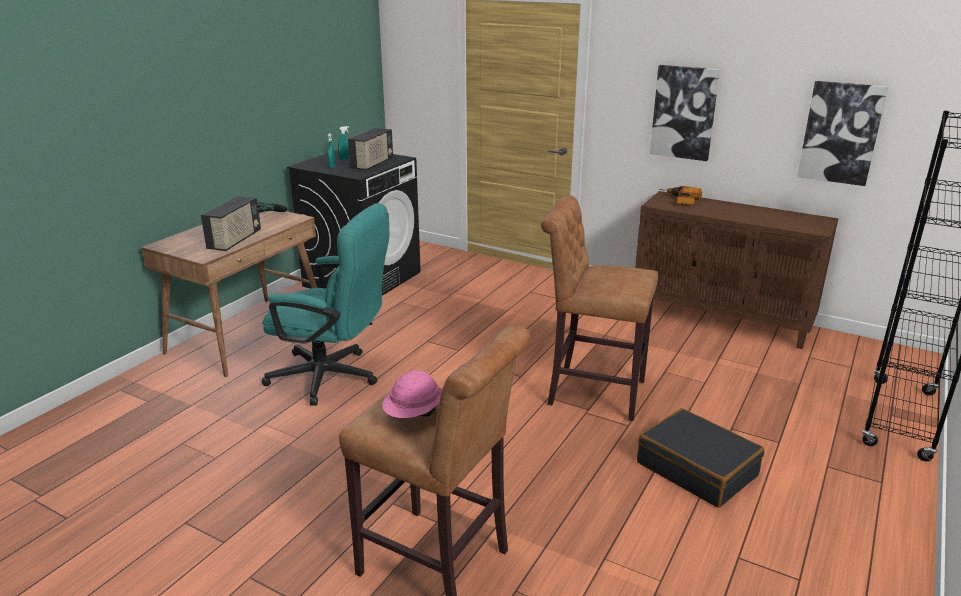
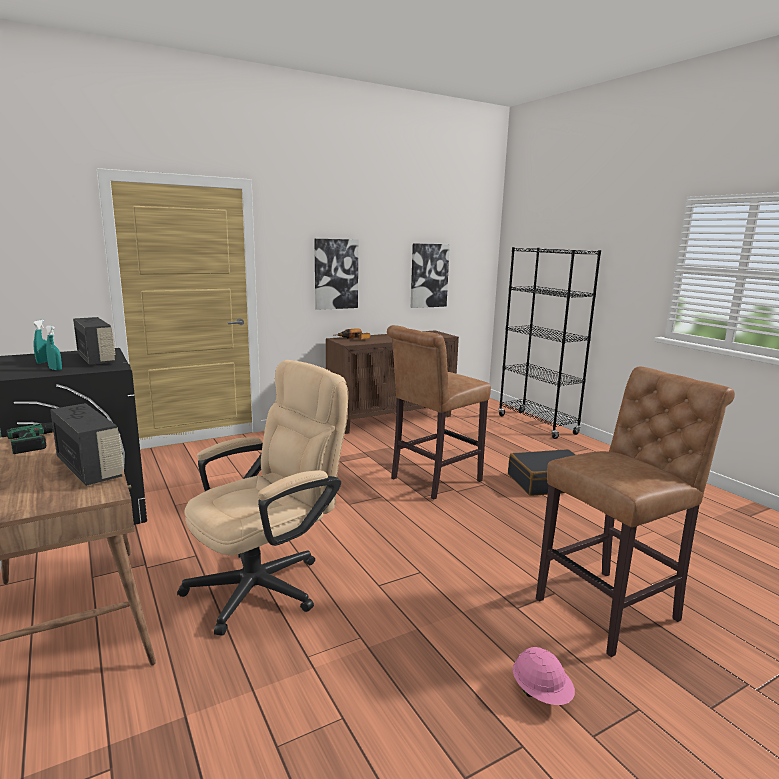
camera: 60 degrees left, 10 degrees down
(333, 378) = (267, 583): turquoise office chair -> beige office chair
(413, 414) = (629, 466): pink hard hat -> pink hard hat (541, 693)

